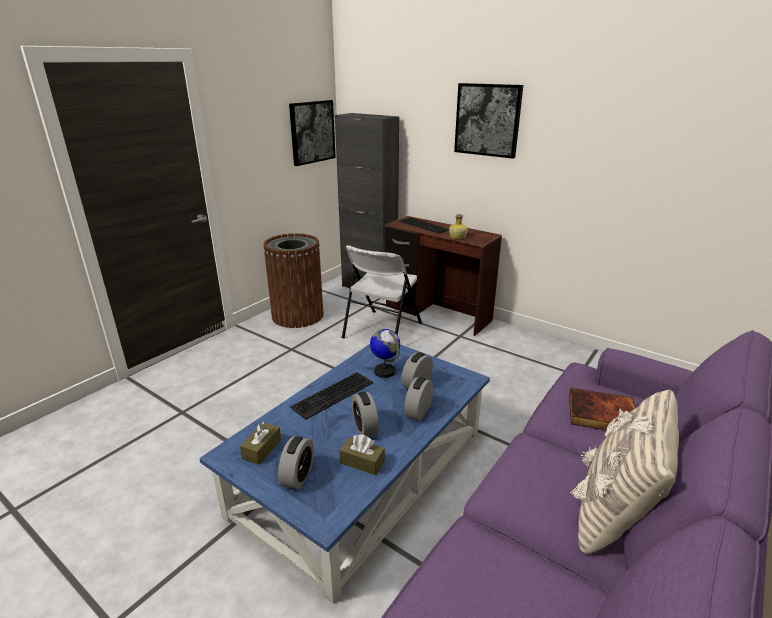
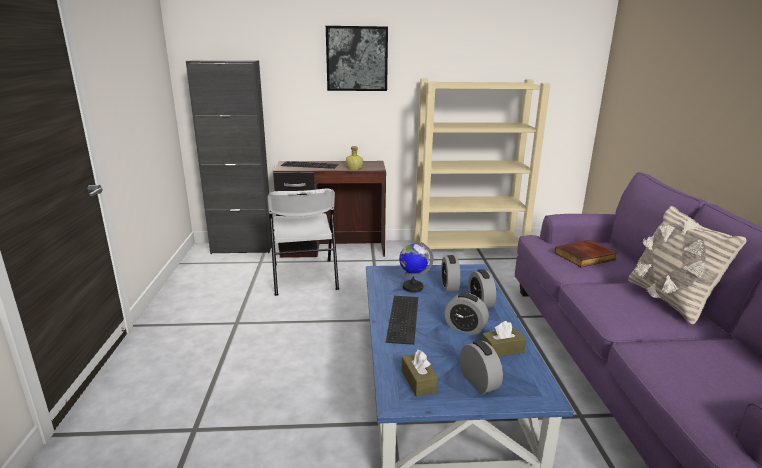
camera: 40 degrees left, 5 degrees down
(298, 315) = (198, 292): brown trash can -> none
(312, 132) = (157, 81): picture -> none
(574, 360) = (468, 250): none -> beige bookcase

